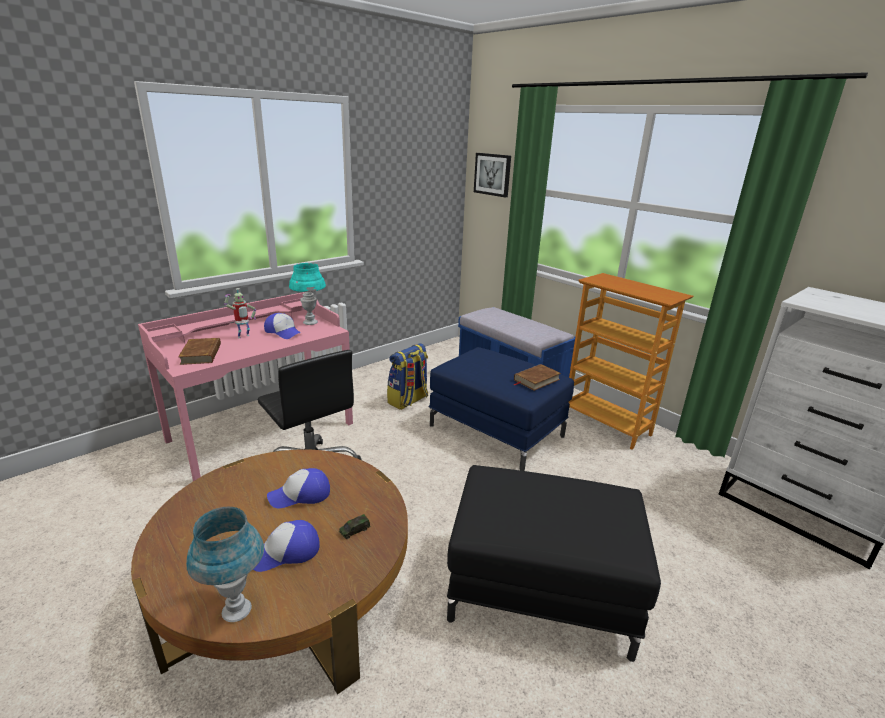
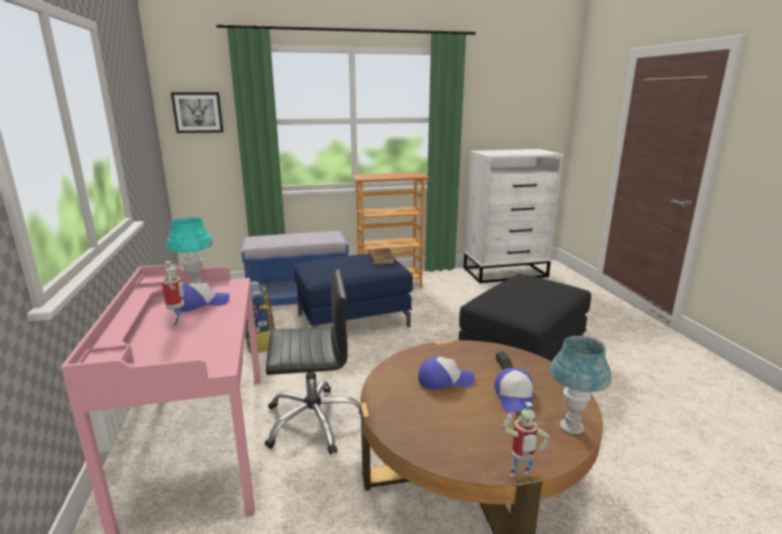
camera: 60 degrees left, 5 degrees down
(143, 580) = (520, 476): none -> toy robot
(201, 354) = (192, 353): brown book -> none
(300, 495) = (445, 380): cap -> cap turned 105 degrees counterclockwise

